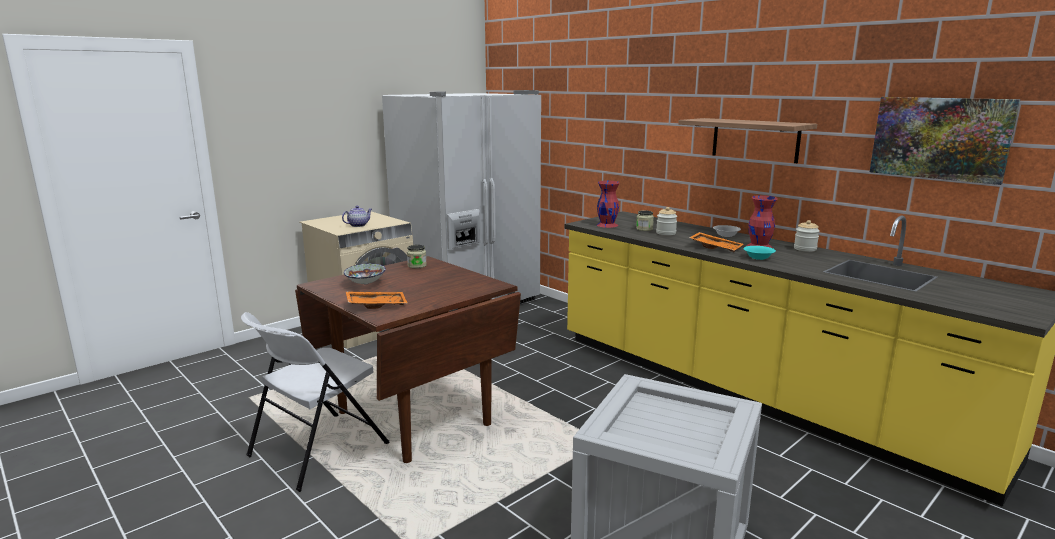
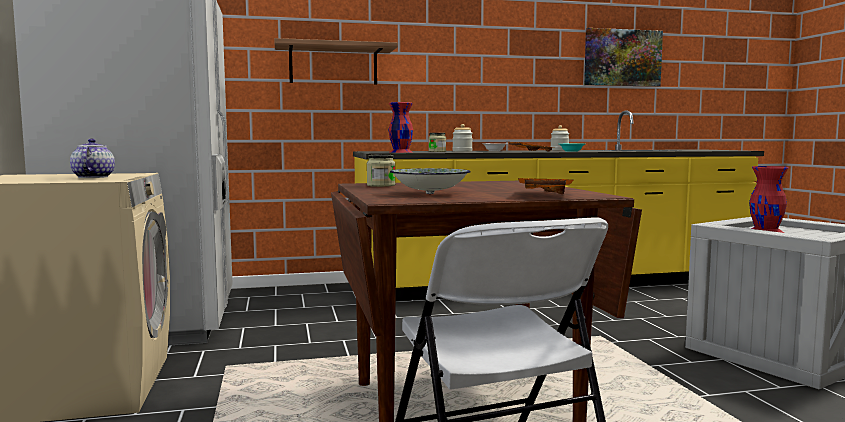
camera: 60 degrees left, 10 degrees down
(755, 140) = (492, 65): shelf -> shelf (333, 65)
(759, 246) = (539, 150): red vase -> red vase (766, 231)

